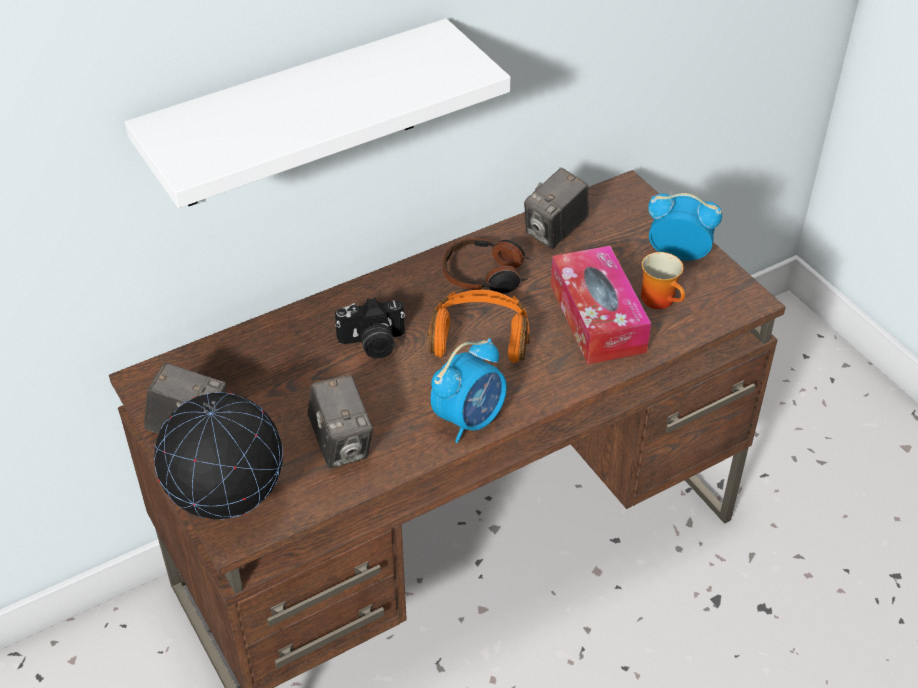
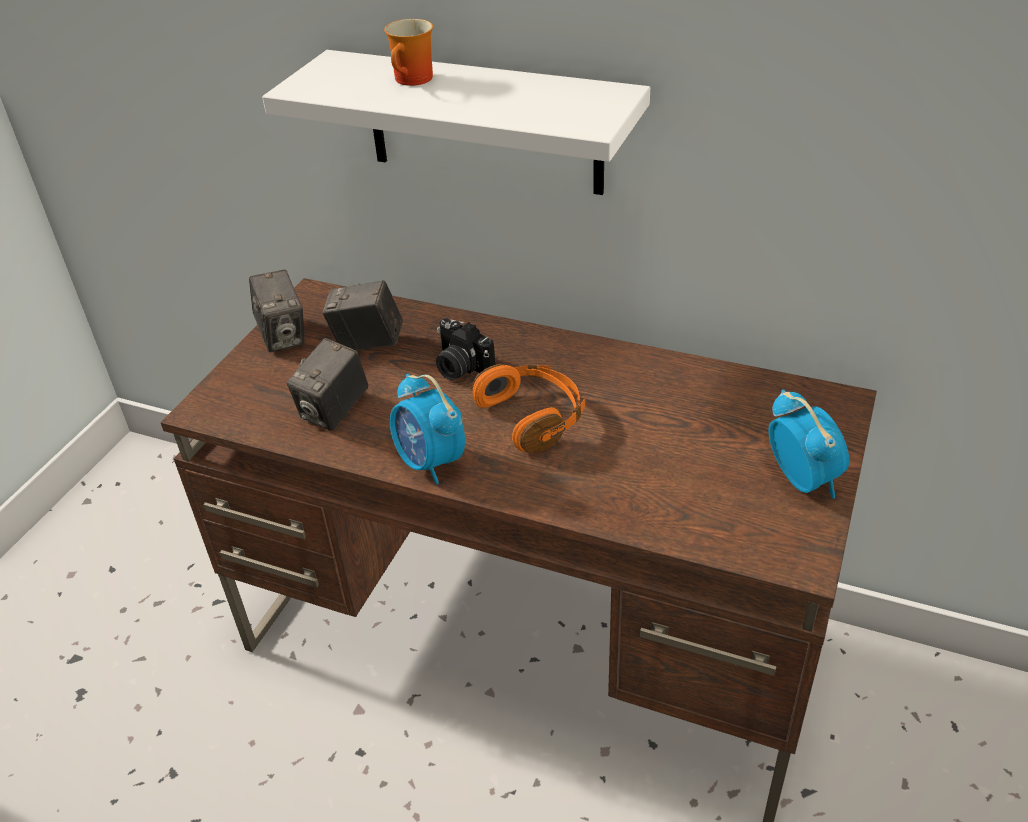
camera: 55 degrees right, 5 degrees down
(229, 506) = (224, 394): globe -> none
(470, 419) = (430, 462): alarm clock -> alarm clock turned 45 degrees clockwise
(486, 275) = (612, 381): headphones -> none
(555, 232) = (720, 390): camera -> camera (368, 343)
(597, 318) = (642, 472): tissue box -> none
(662, 299) = (722, 501): mug -> mug (414, 80)

